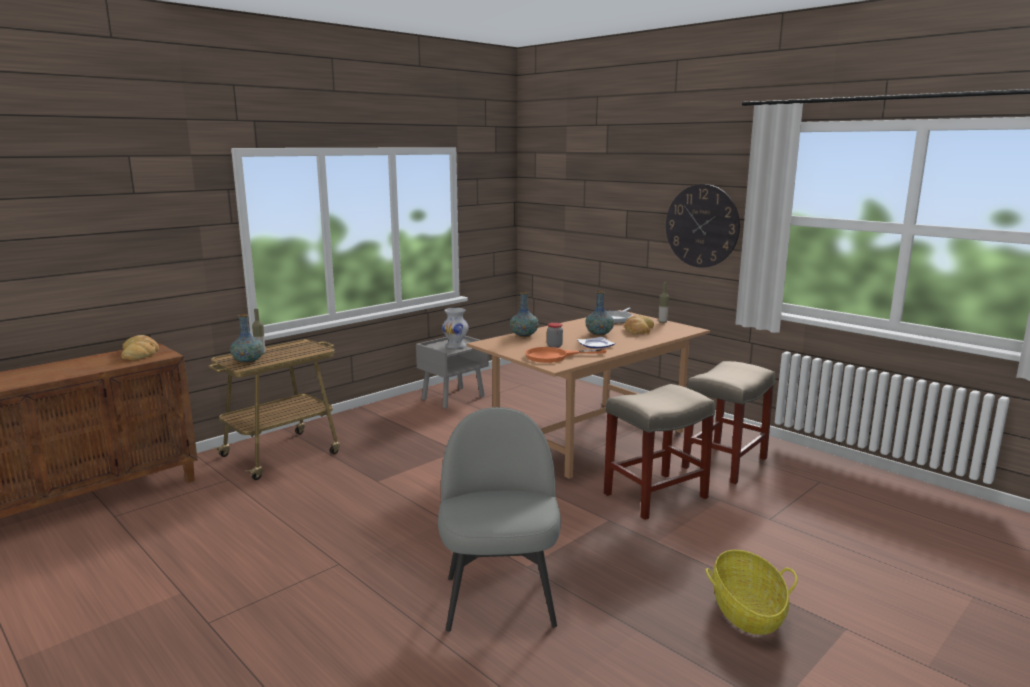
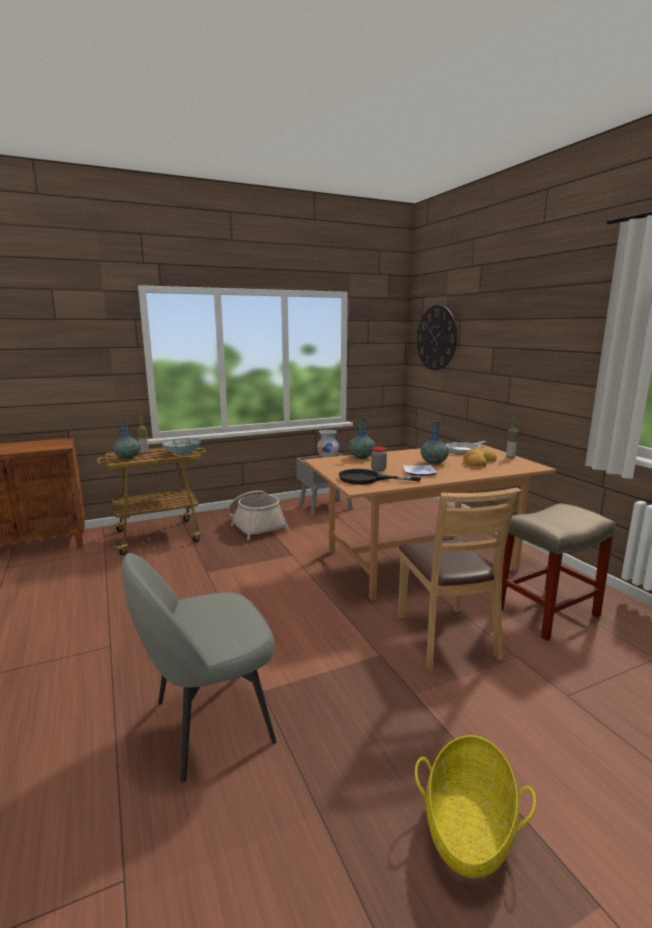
camera: 20 degrees right, 0 degrees up
(140, 353) = (49, 443): bread -> none
(310, 350) = (182, 453): none -> bowl
(390, 427) = (256, 525): none -> basket
(499, 598) = (209, 722): grey chair -> grey chair turned 135 degrees counterclockwise
(554, 356) = (367, 479): orange frying pan -> black frying pan
(654, 496) = (446, 637): beige stool -> brown chair
(702, 226) = (561, 361): wall clock -> wall clock (436, 338)

